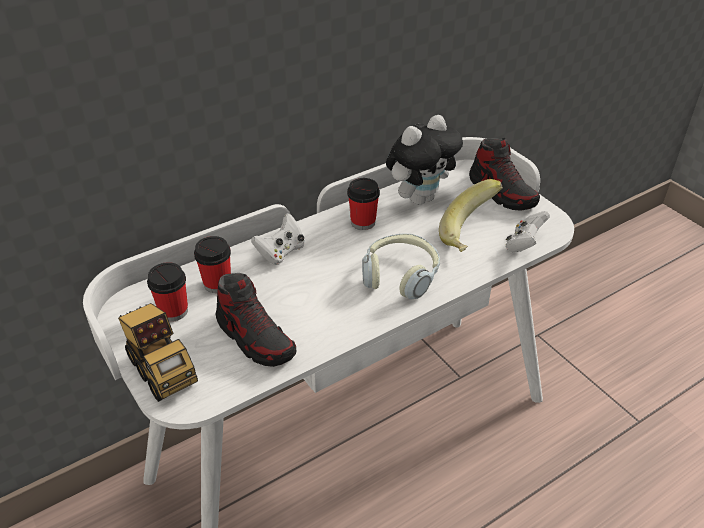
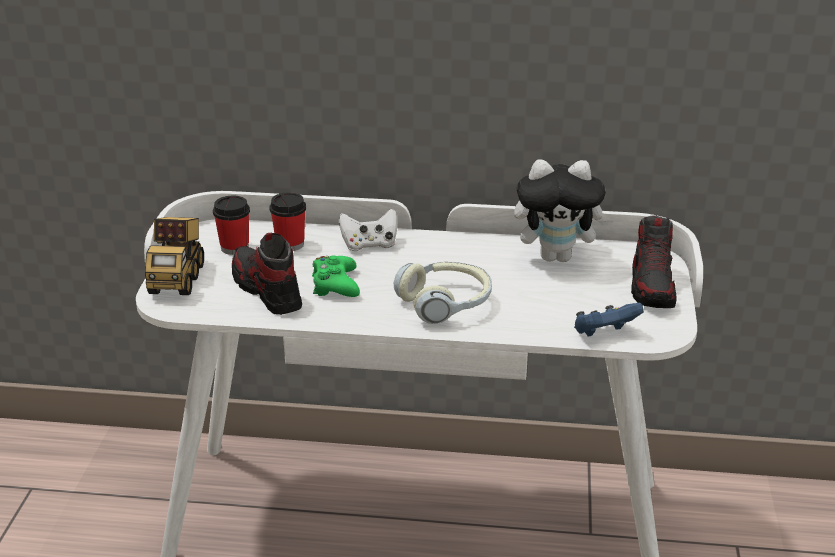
camera: 40 degrees right, 10 degrees down
(255, 338) = (267, 290): shoe -> shoe turned 150 degrees clockwise
(302, 302) = (335, 285): none -> green game controller
(363, 222) = (472, 253): cup -> none
(471, 234) = (561, 304): banana -> none
(524, 244) = (604, 334): white game controller -> blue game controller

